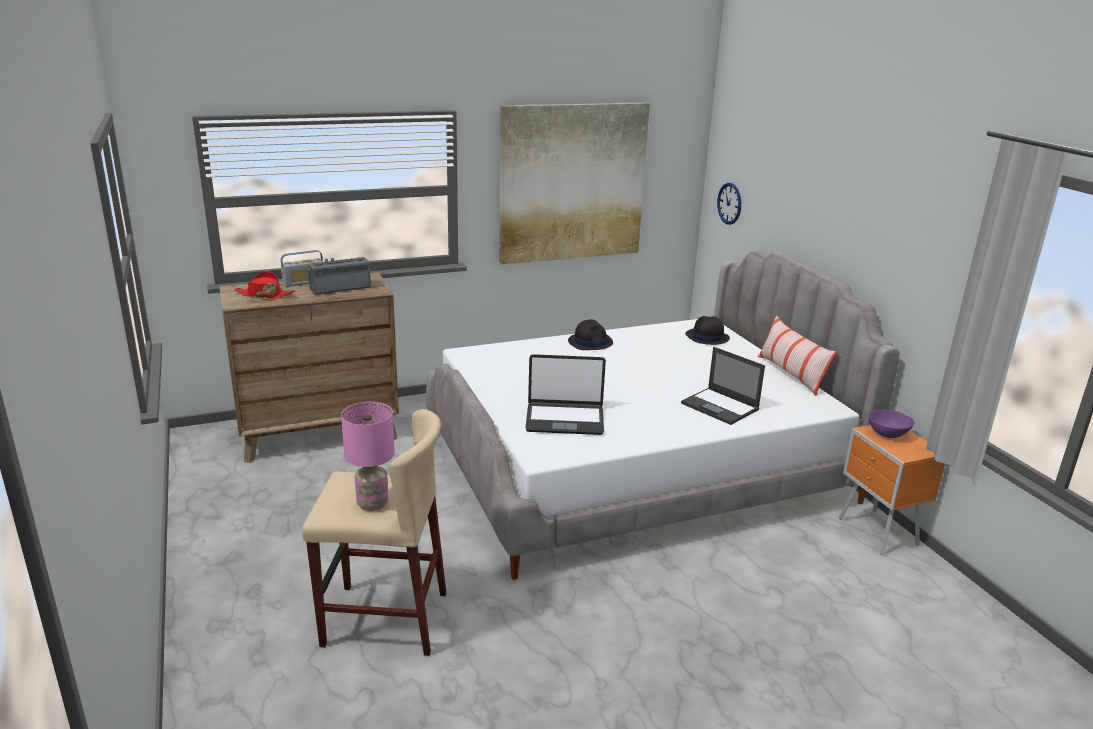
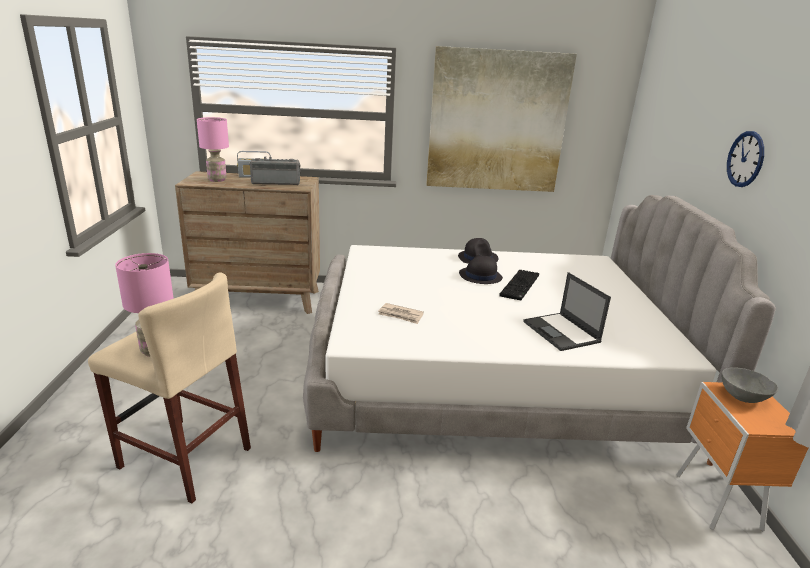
camera: 20 degrees right, 0 degrees up
(264, 295) = (217, 180): red hat -> pink table lamp
(564, 420) = (401, 315): laptop -> newspaper
(653, 366) = (520, 286): none -> keyboard
(707, 337) = (591, 271): black hat -> black hat (480, 276)
(729, 203) = (643, 152): wall clock -> wall clock (745, 159)
(791, 374) = (658, 316): pillow -> none
(887, 434) = (743, 396): purple bowl -> grey bowl

